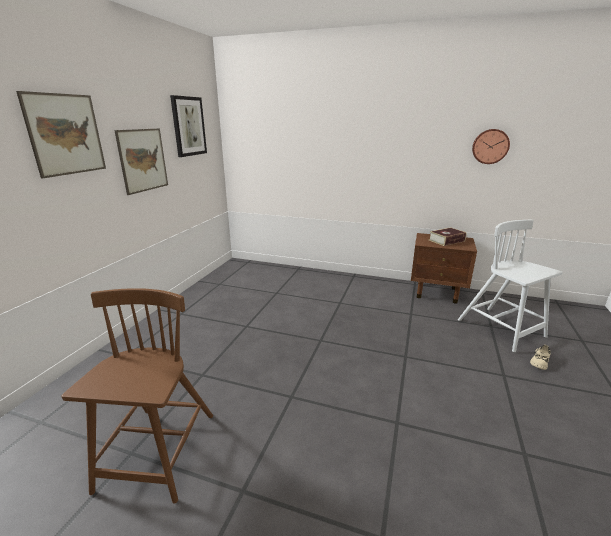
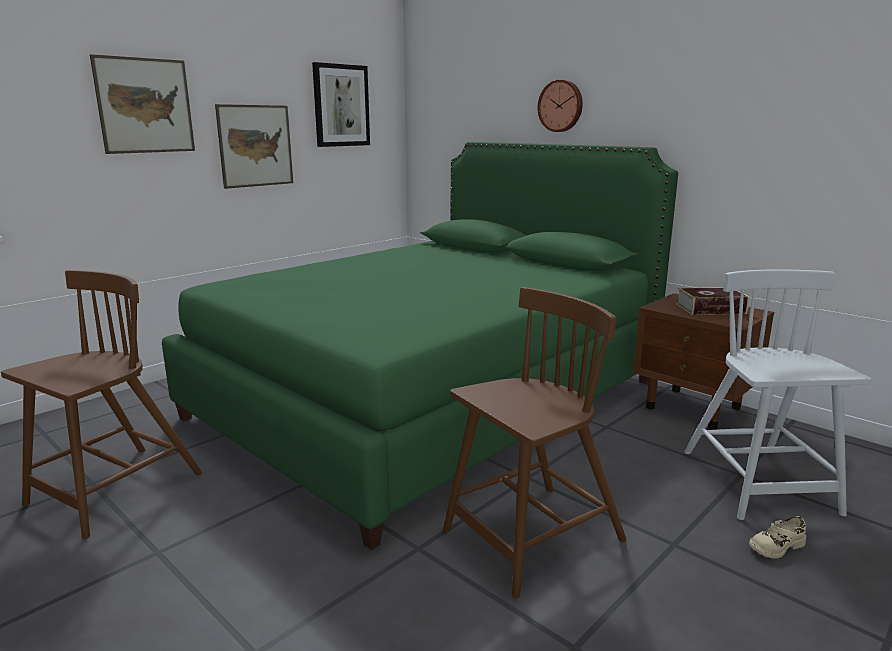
camera: 25 degrees right, 5 degrees down
(305, 318) = (430, 398): none -> green bed
(443, 394) = (531, 538): none -> brown chair
(490, 146) = (804, 135): wall clock -> wall clock (561, 106)

